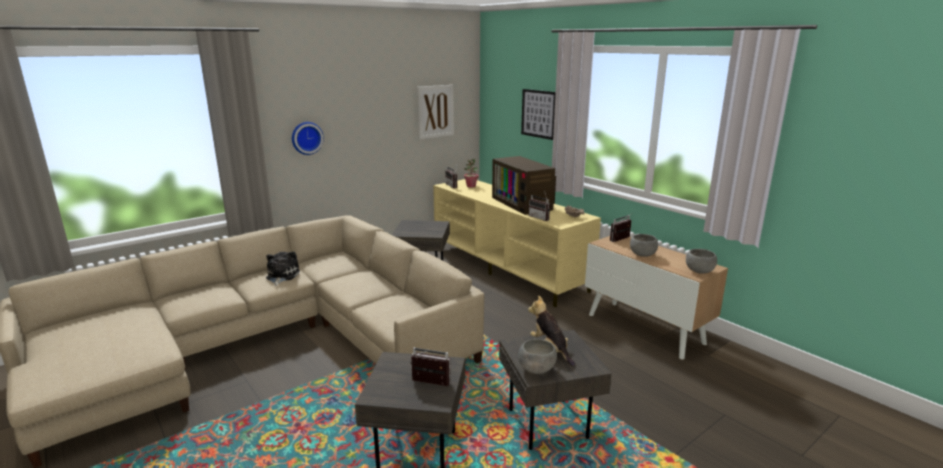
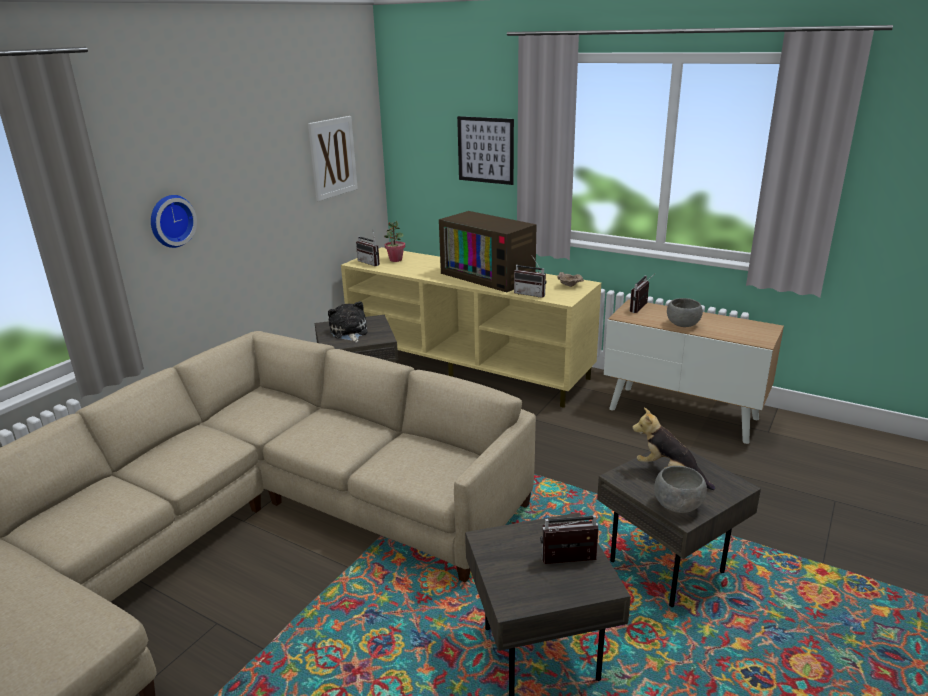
camera: 20 degrees left, 5 degrees up
(281, 276) = (200, 446): plush toy -> plush toy (349, 332)
(699, 271) = (760, 336): grey bowl -> none

